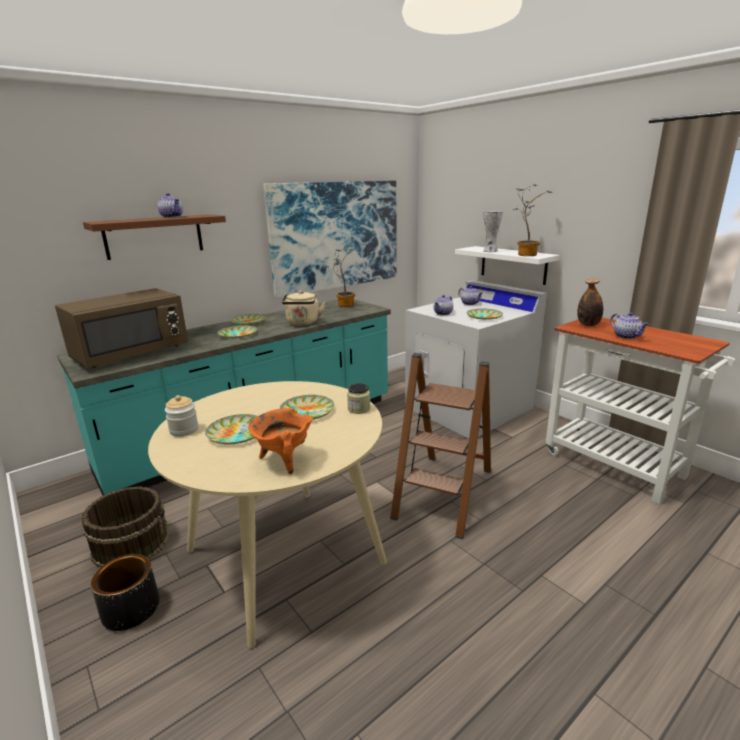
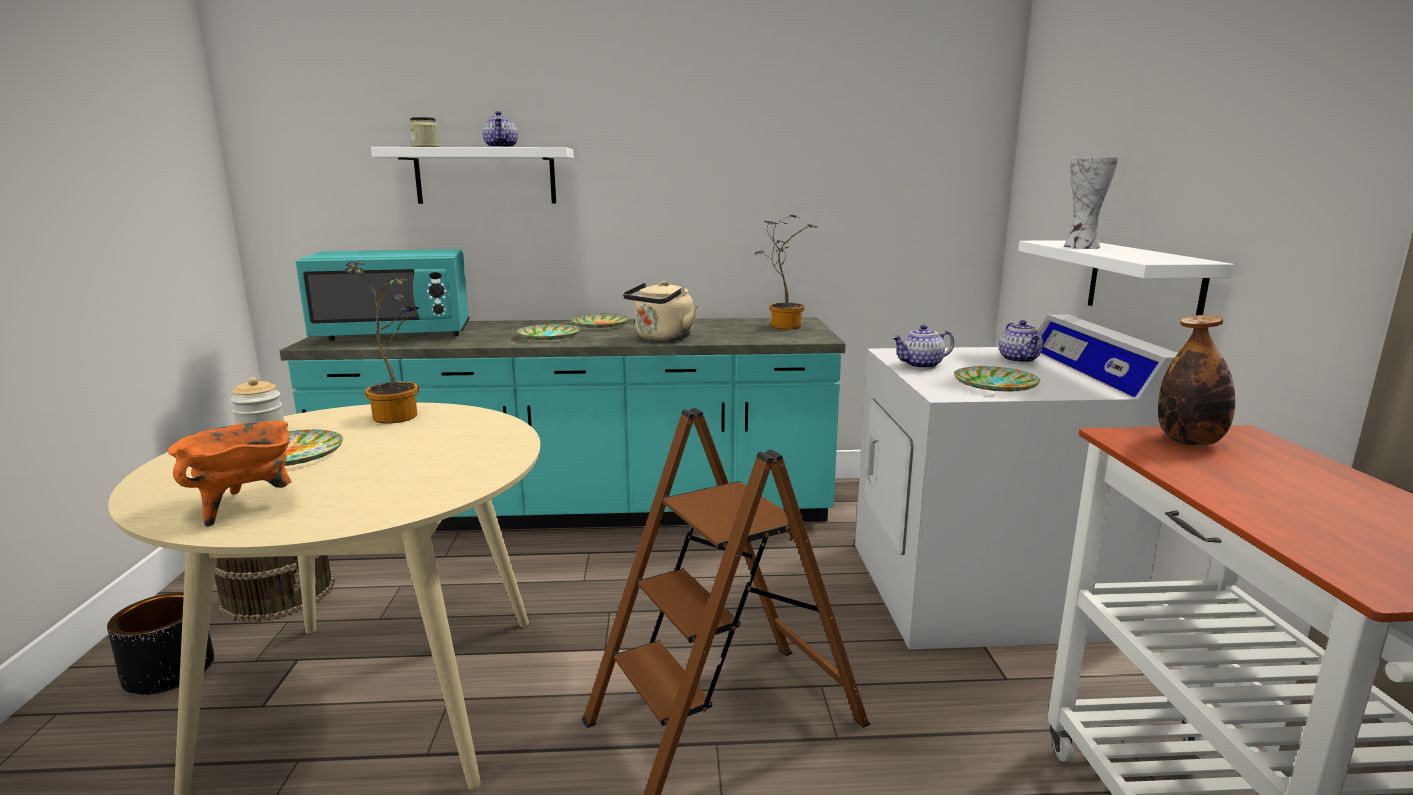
camera: 35 degrees right, 5 degrees down
(131, 353) = (395, 334): brown microwave -> turquoise microwave
(154, 236) = (485, 176): brown shelf -> white shelf
(307, 411) = (420, 455): plate -> none
(336, 236) = (807, 202): picture -> none
(359, 409) = (484, 474): jar -> jar (425, 147)
(525, 254) = (1139, 256): potted plant -> potted plant (400, 415)
(627, 336) = (1248, 490): teapot -> none

